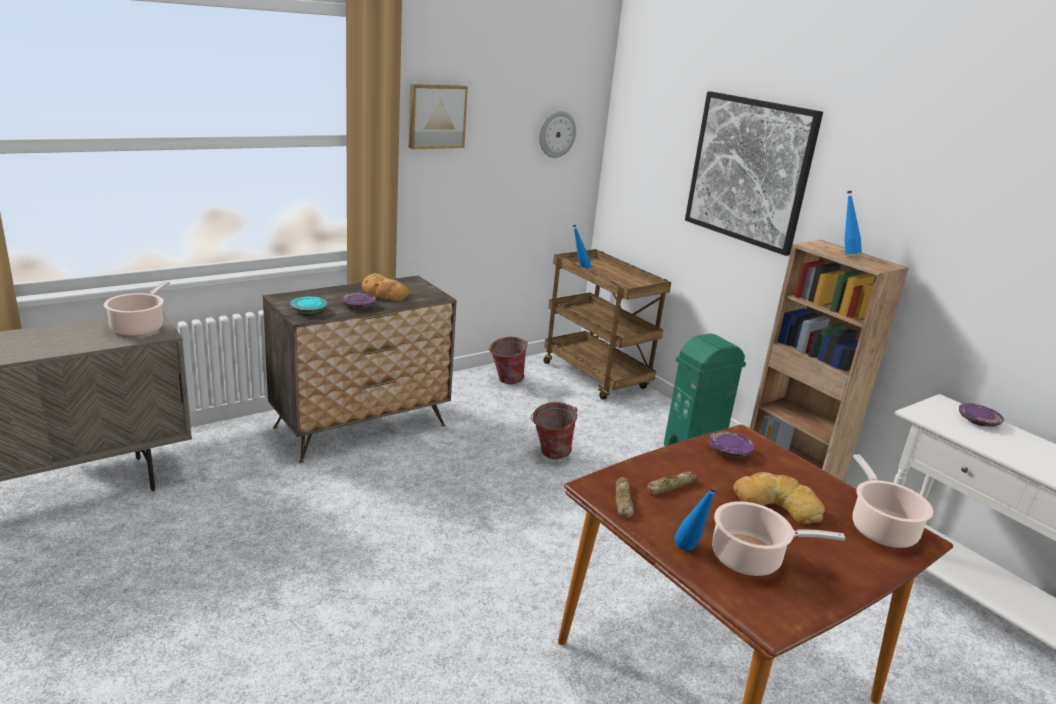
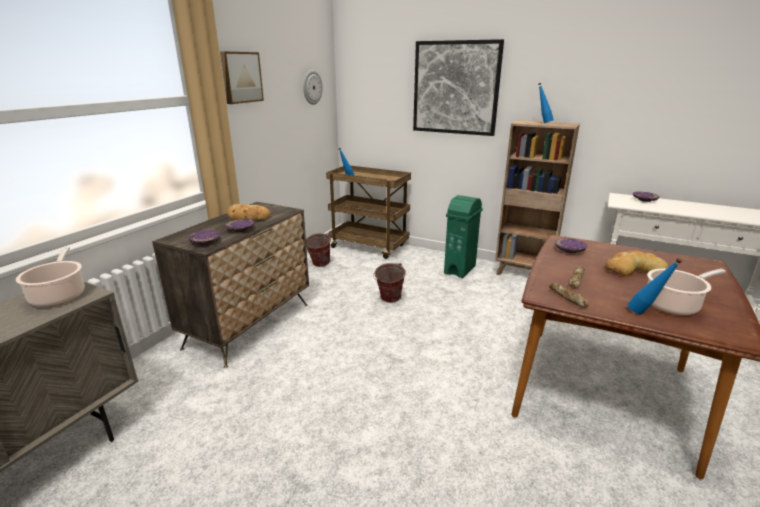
camera: 25 degrees left, 0 degrees up
(309, 310) = (206, 242): turquoise plate -> purple plate
(881, 528) = (690, 265): cooking pot -> none

